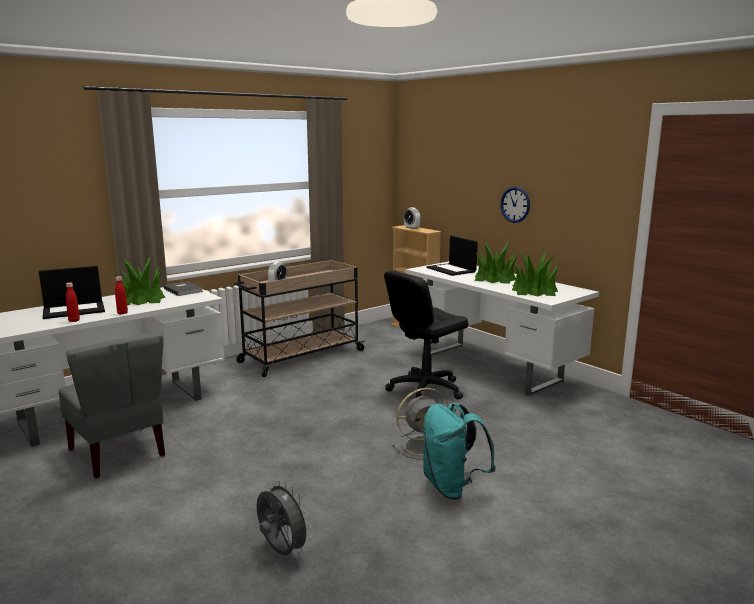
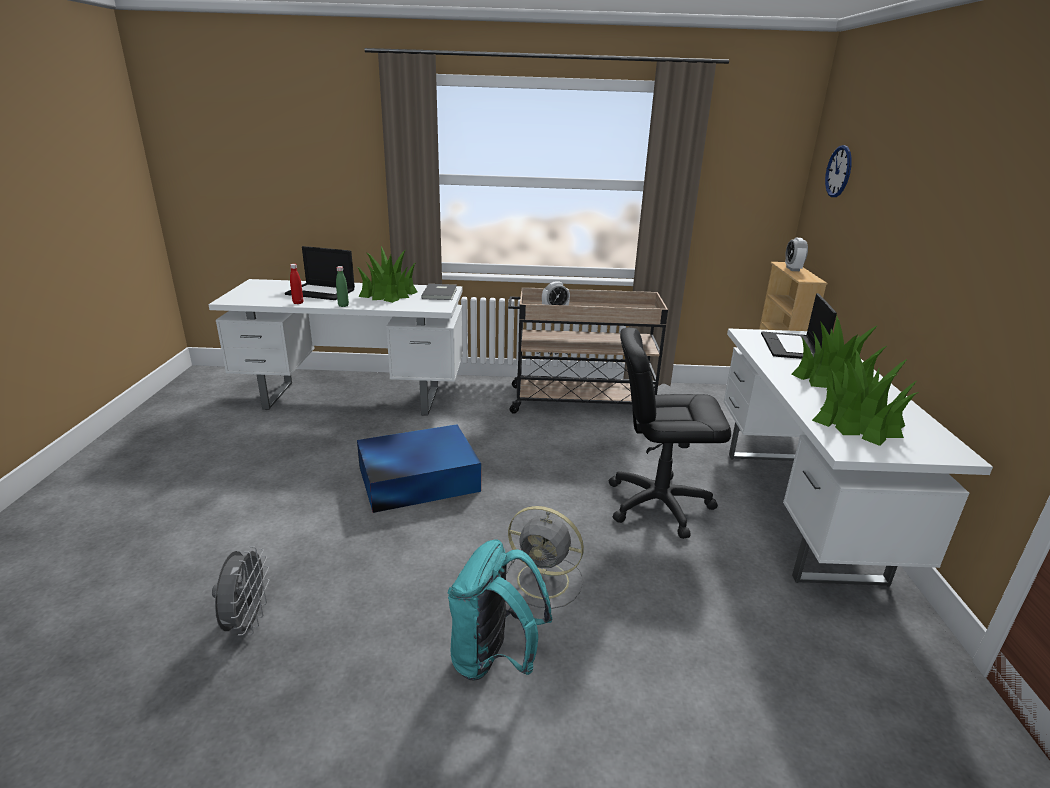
camera: 40 degrees right, 10 degrees up
(119, 452) = (299, 443): grey chair -> none
(122, 313) = (343, 305): red bottle -> green bottle
(260, 435) = (417, 479): none -> blue storage box
(515, 204) = (923, 263): wall clock -> wall clock (838, 171)

